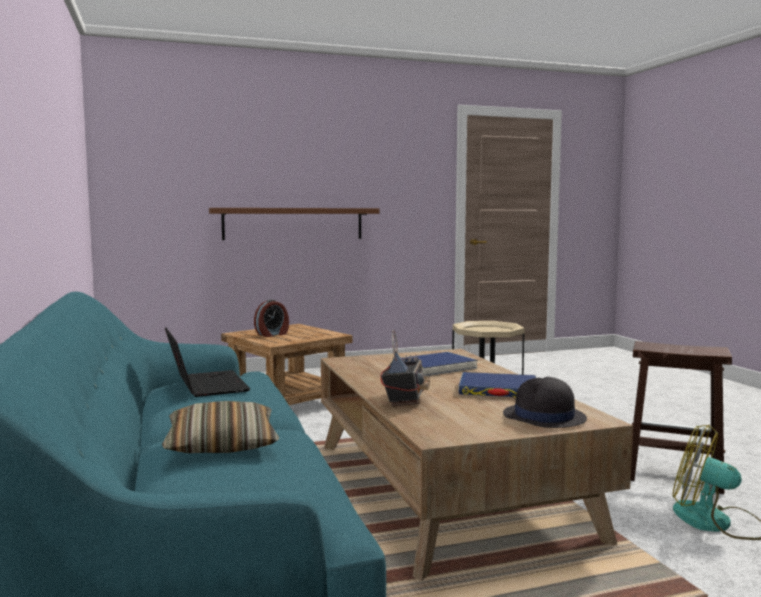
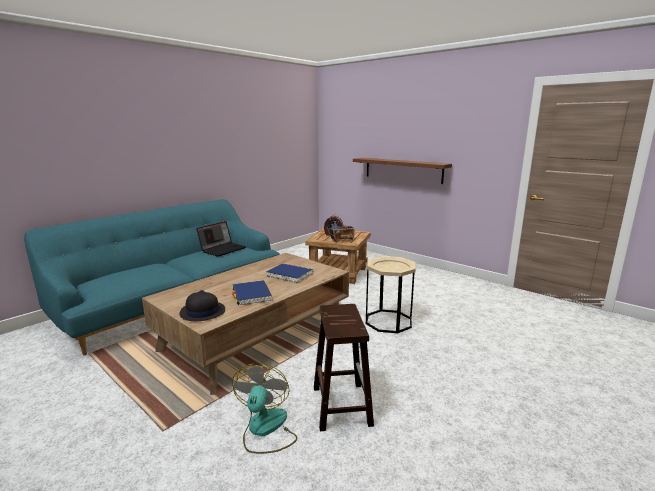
camera: 60 degrees right, 10 degrees up
(221, 444) = (147, 270): pillow -> none
(405, 399) = (217, 281): radio -> radio (342, 240)

